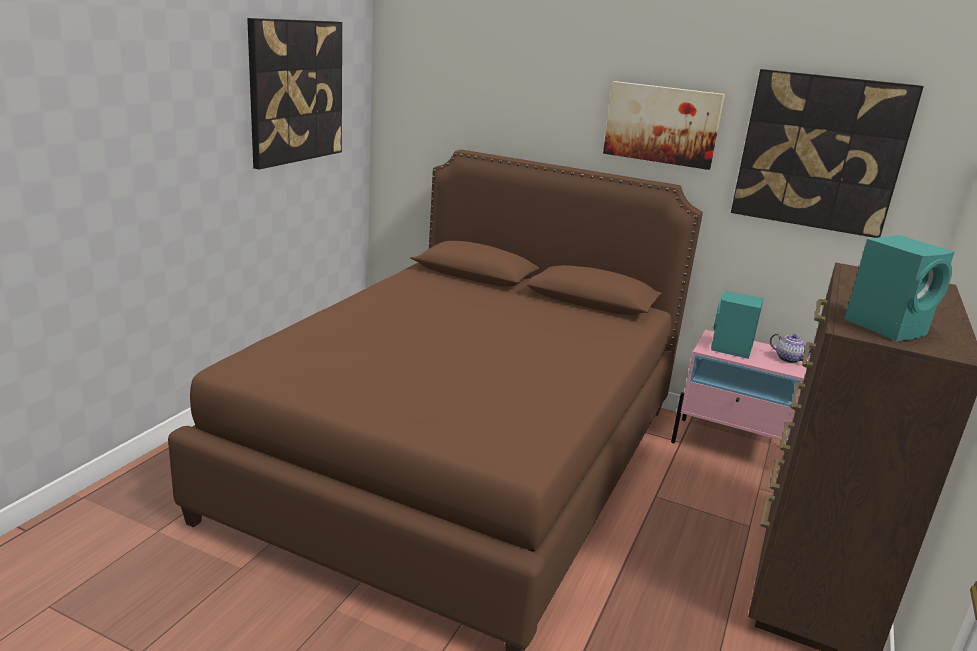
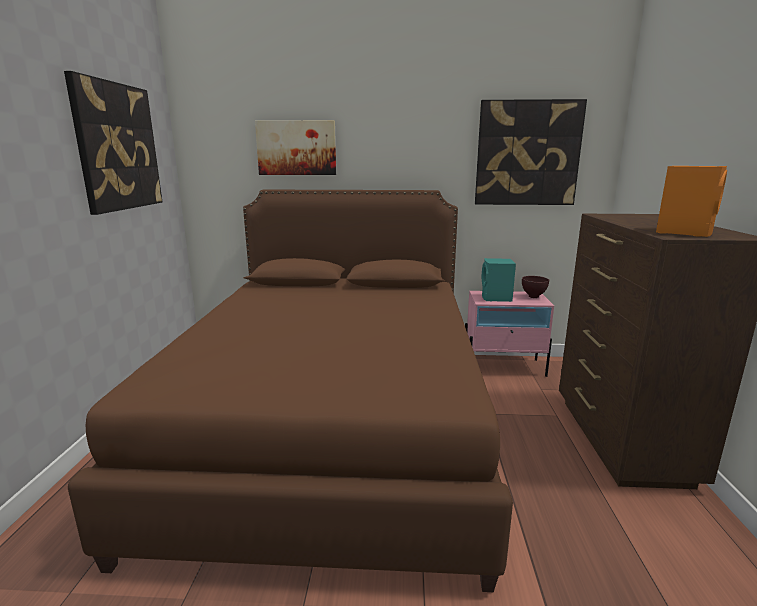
camera: 20 degrees left, 5 degrees down
(662, 124) = (417, 149): picture -> picture (296, 148)
(789, 359) = (534, 297): teapot -> brown bowl
(888, 327) = (684, 232): turquoise speaker -> orange speaker

